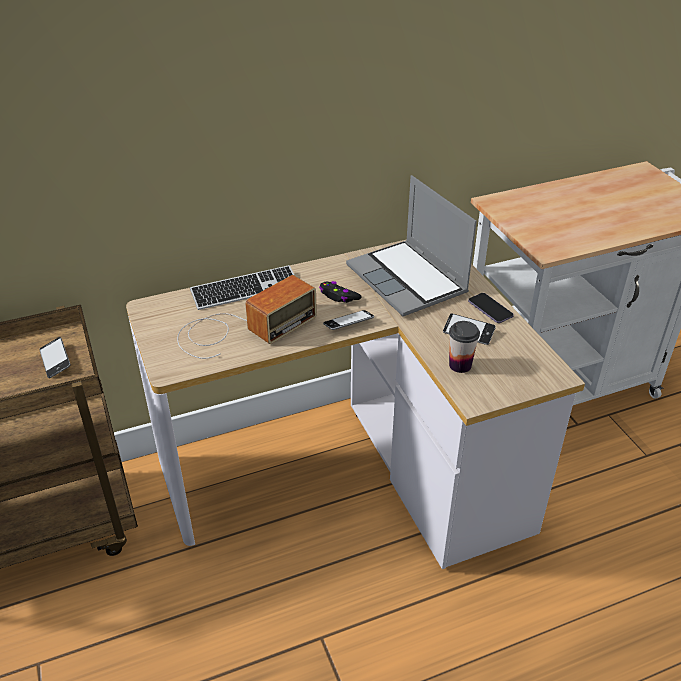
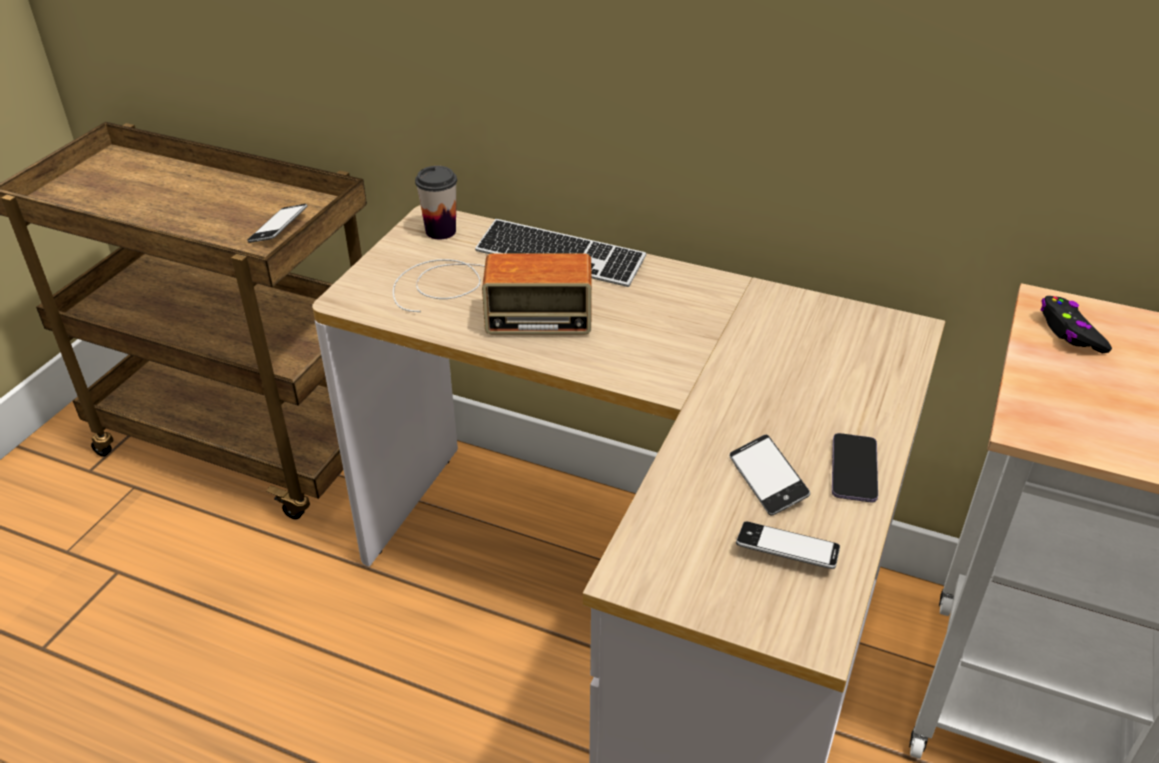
camera: 45 degrees right, 0 degrees up
(338, 296) = (659, 326): black game controller -> black game controller (1070, 332)
(348, 323) = (619, 366): phone -> phone (787, 551)
(408, 280) = (788, 359): laptop -> none
(460, 365) = (684, 515): cup -> cup (441, 231)

